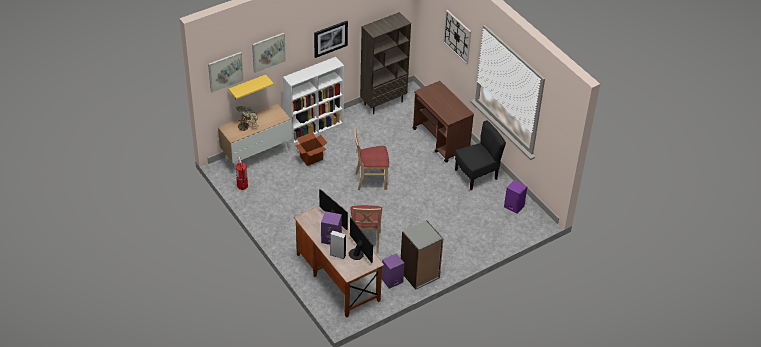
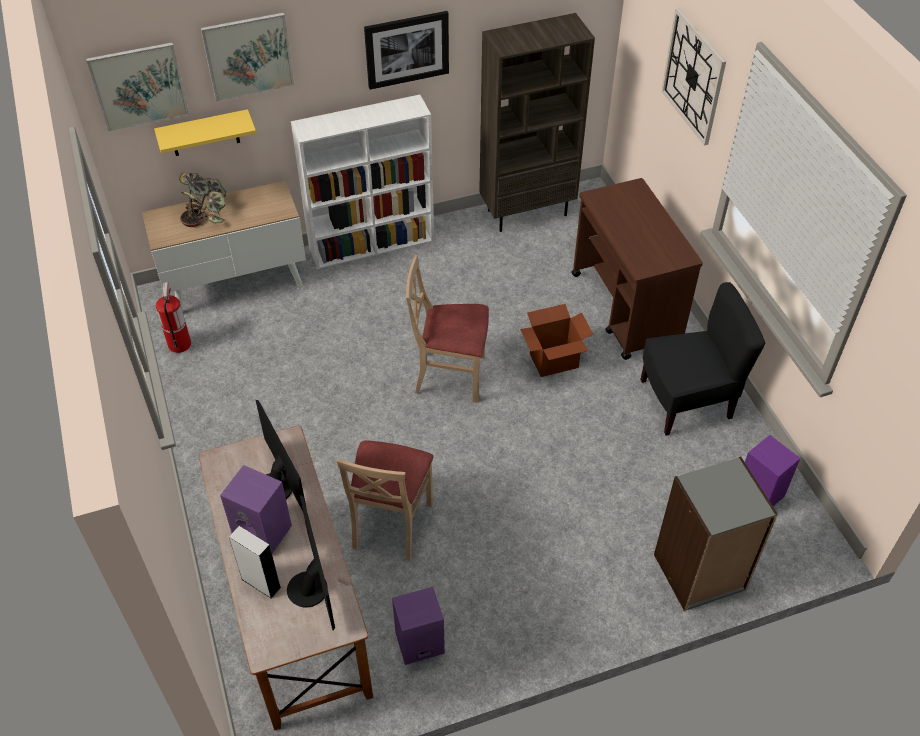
camera: 15 degrees right, 5 degrees up
(311, 158) = (342, 306): cardboard box -> cardboard box (553, 361)
(420, 275) = (491, 640): grey bookcase -> grey bookcase (699, 573)

